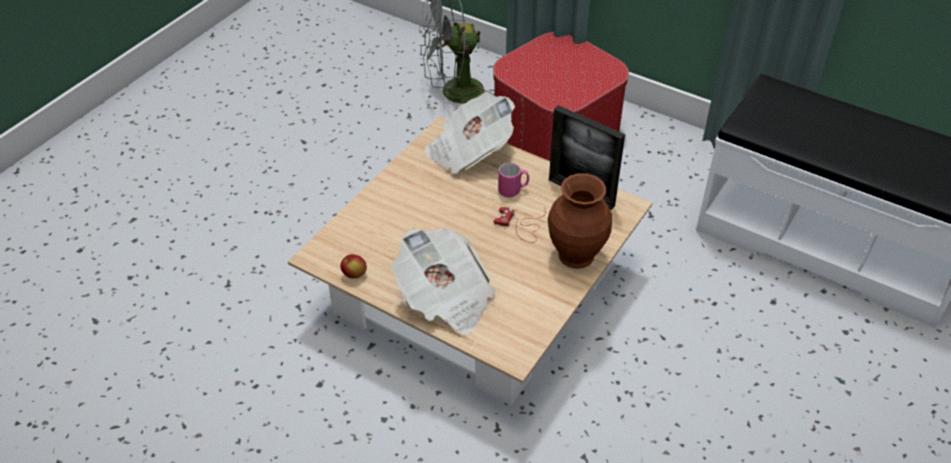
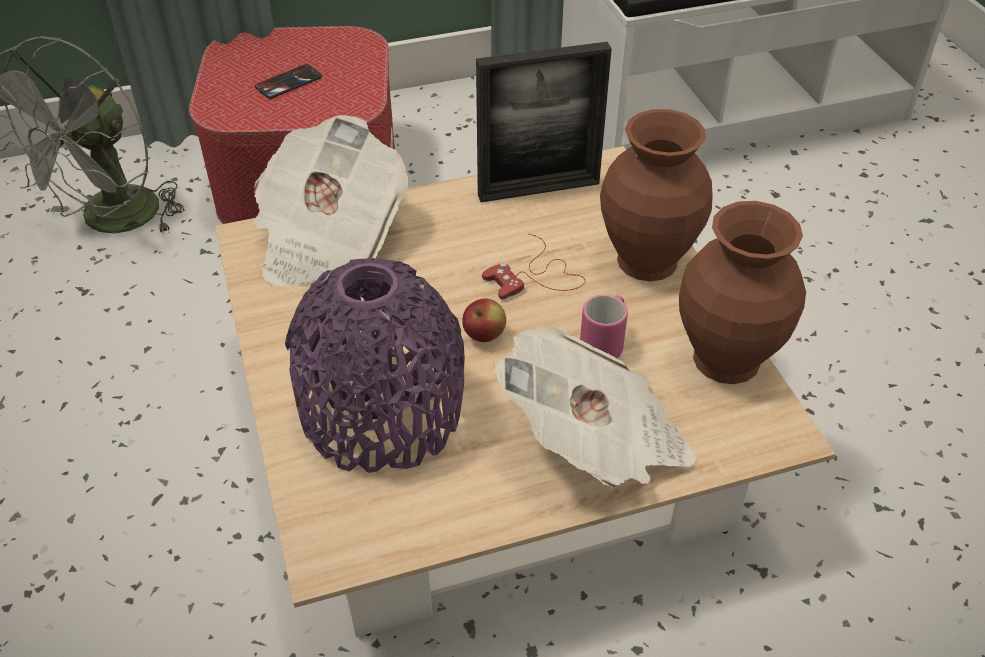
camera: 50 degrees left, 0 degrees up
(354, 274) = (429, 524): apple -> apple (484, 335)
(394, 228) = (382, 412): none -> purple vase
(513, 190) = (459, 244): pink mug -> pink mug (605, 344)
(542, 315) = (727, 357): none -> brown vase
(554, 72) = (288, 82): none -> phone

